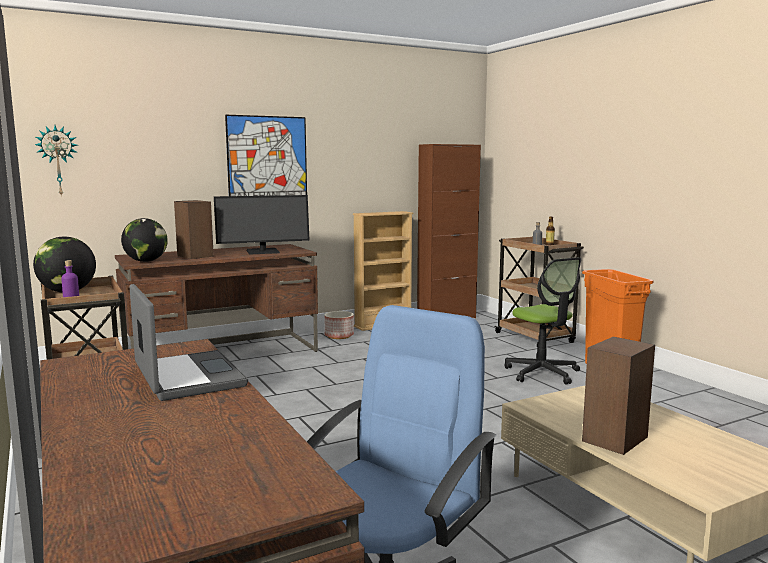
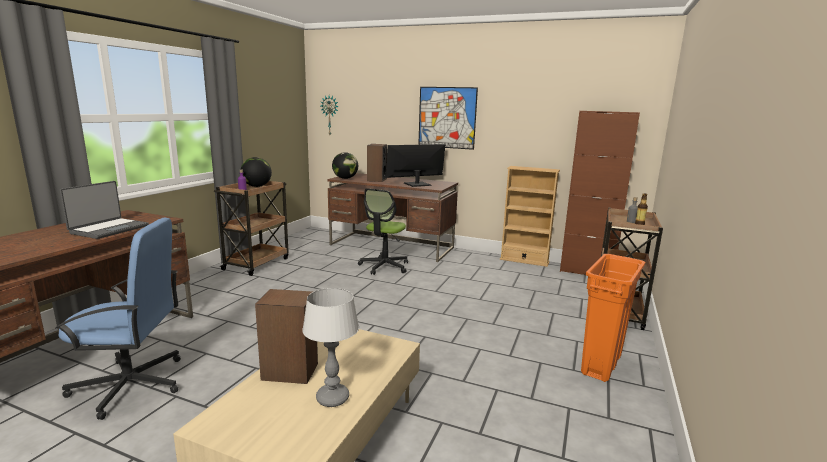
camera: 50 degrees right, 5 degrees up
(263, 252) = (417, 184): monitor -> monitor turned 120 degrees clockwise
(339, 336) = (476, 258): planter -> none
(542, 373) = (536, 337): office chair -> office chair (384, 266)
(683, 433) = (332, 398): none -> table lamp

